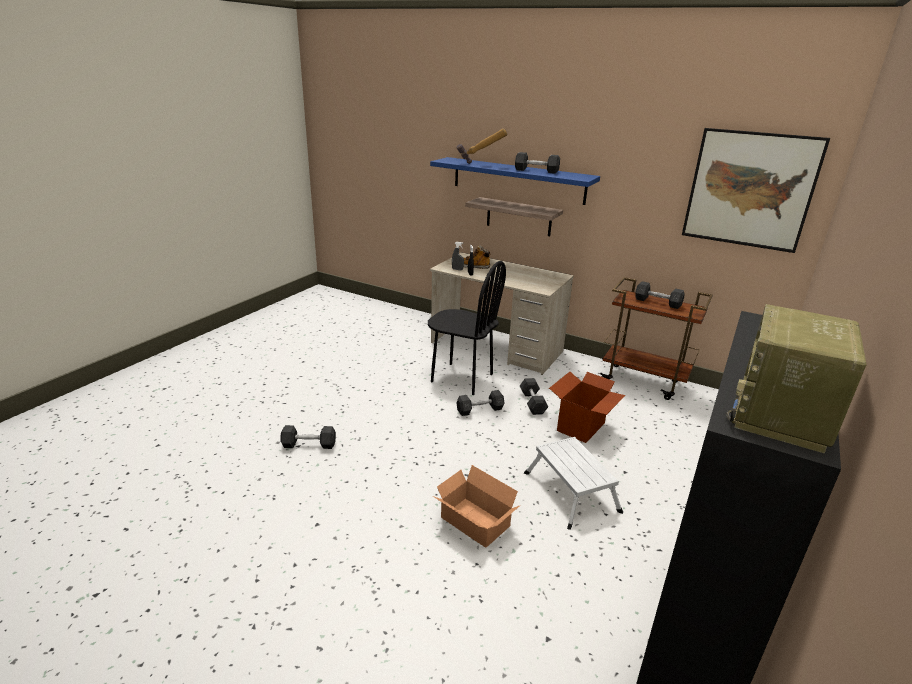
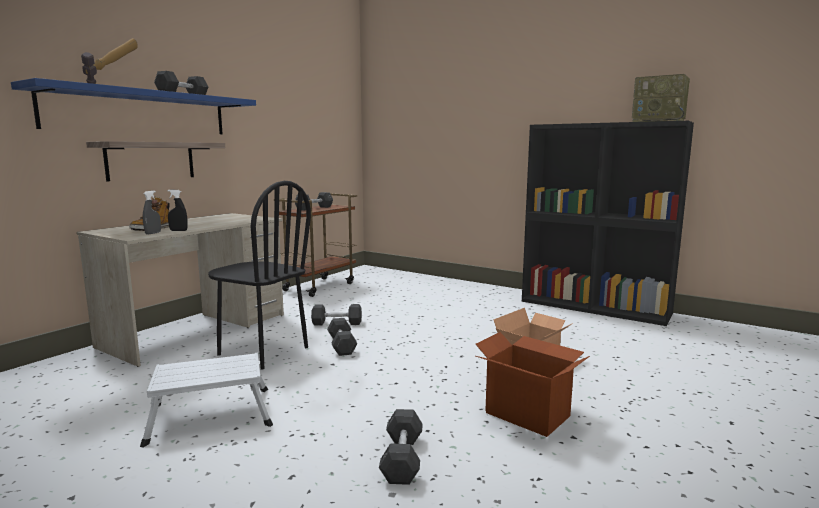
camera: 85 degrees left, 15 degrees down
(462, 378) = (262, 351): black chair -> black chair turned 90 degrees clockwise
(571, 492) = (478, 321): white step ladder -> white step ladder (211, 415)
(581, 427) = (385, 310): cardboard box -> cardboard box (527, 414)
(750, 189) = (326, 107): picture -> none

